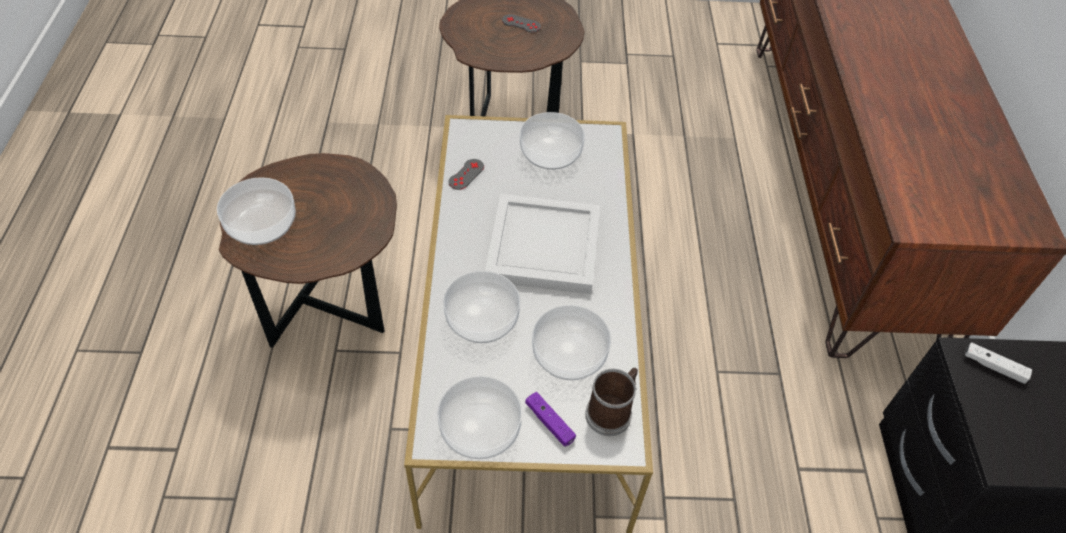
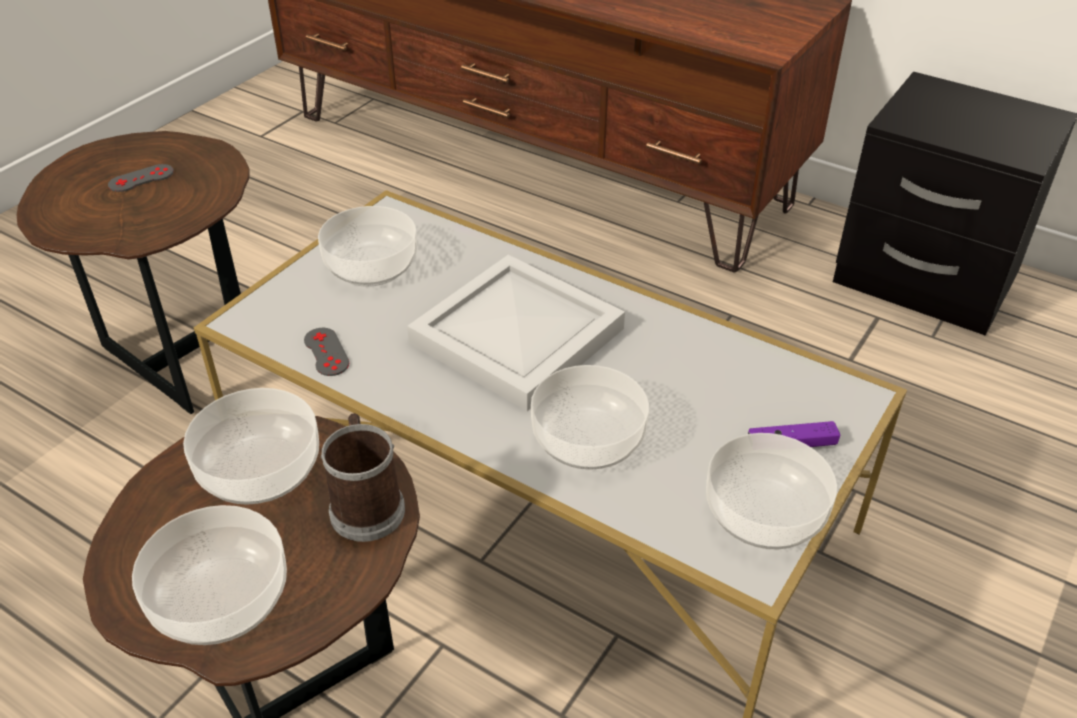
camera: 55 degrees left, 10 degrees down
(570, 355) = (702, 384): bowl -> bowl (261, 469)
(612, 411) = (806, 385): mug -> mug (366, 504)
(994, 367) = (919, 115): white game controller -> none

